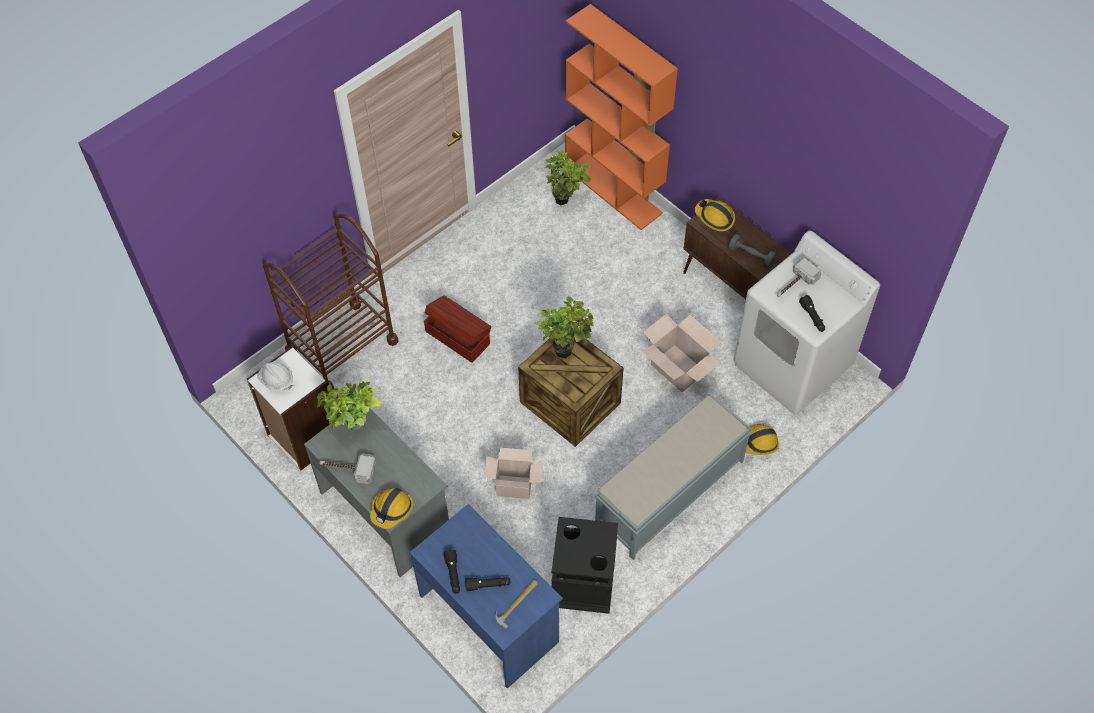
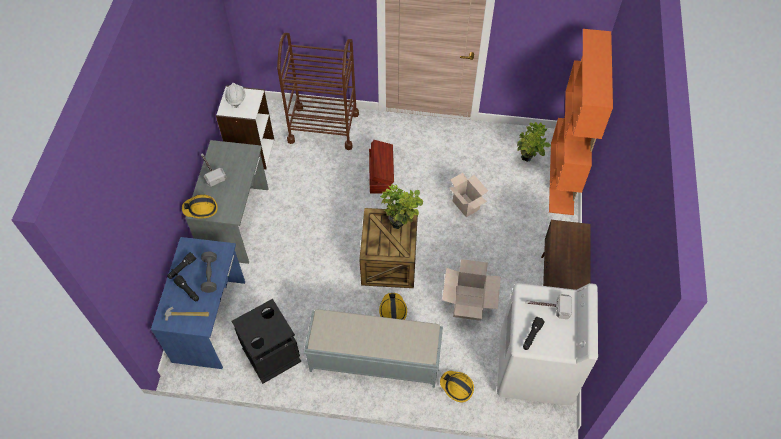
camera: 50 degrees right, 0 degrees up
(353, 427) = (240, 154): potted plant -> none
(515, 486) = (307, 273): cardboard box -> cardboard box (467, 205)
(714, 217) = (571, 232): hard hat -> hard hat (392, 310)
(751, 256) = (562, 273): grey dumbbell -> grey dumbbell (210, 275)

